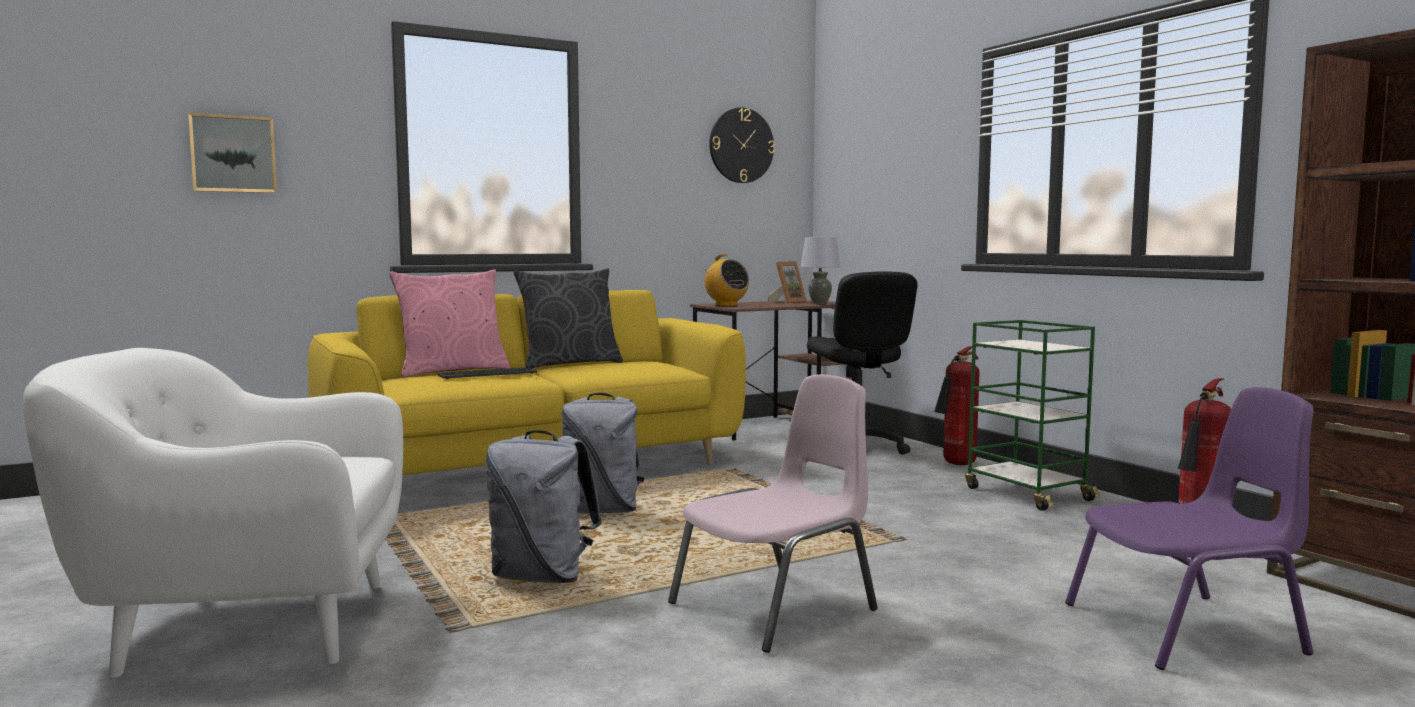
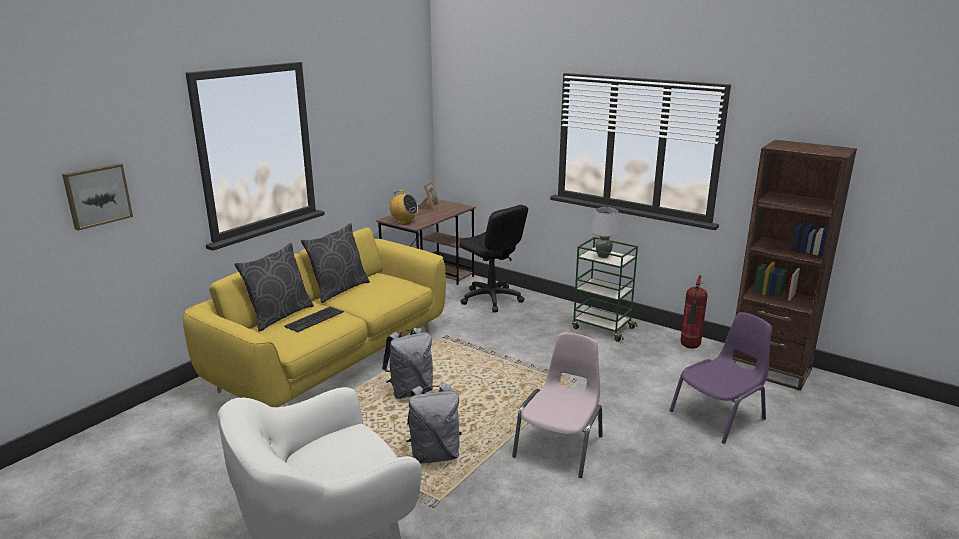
camera: 25 degrees left, 15 degrees up
(452, 371) = (279, 315): pink pillow -> grey pillow
(741, 145) = (395, 110): wall clock -> none
(820, 303) = (453, 209): grey table lamp -> grey table lamp (603, 256)
(957, 465) = (554, 307): fire extinguisher -> none

